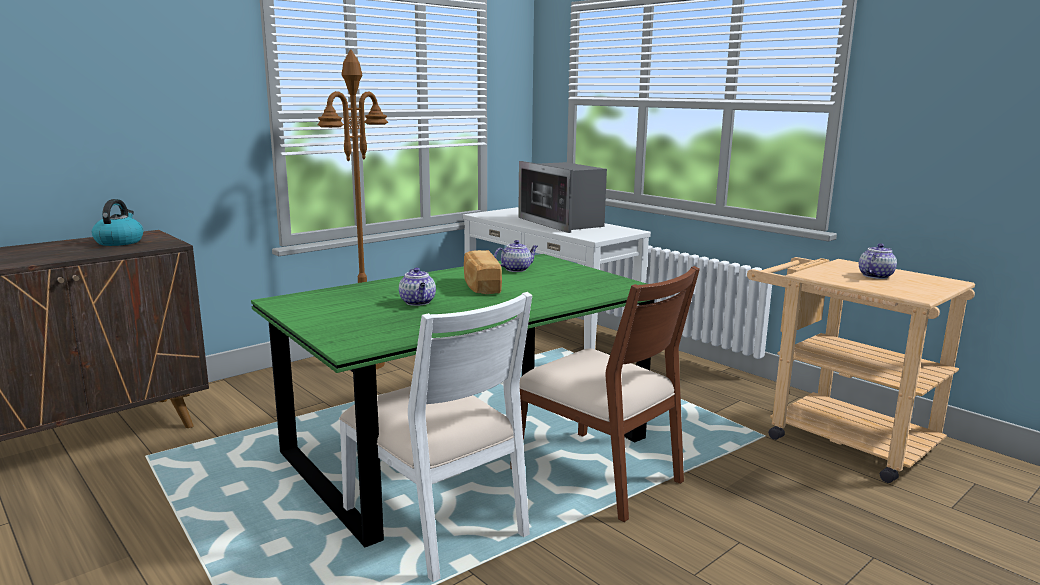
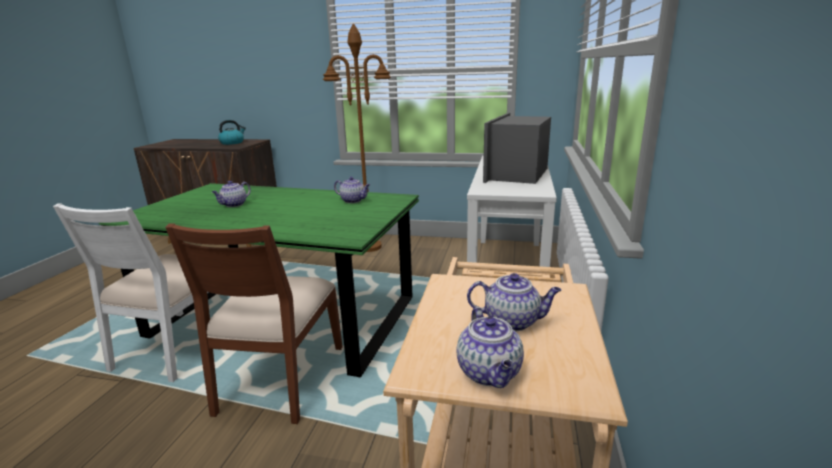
camera: 55 degrees right, 5 degrees up
(480, 286) = (291, 205): bread -> none
(928, 288) = (490, 373): none -> teapot

